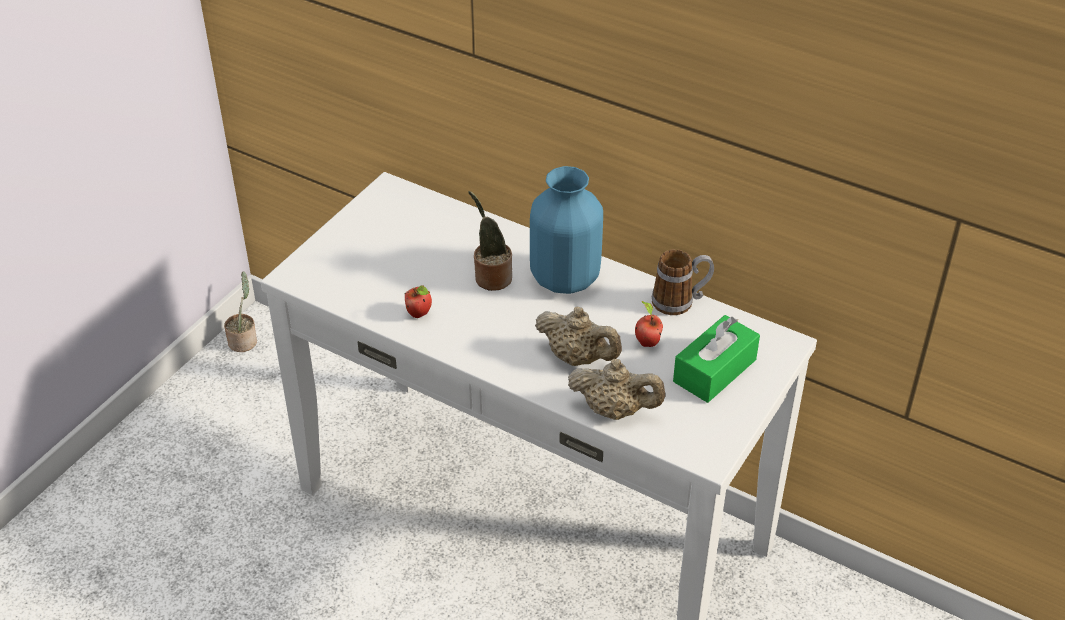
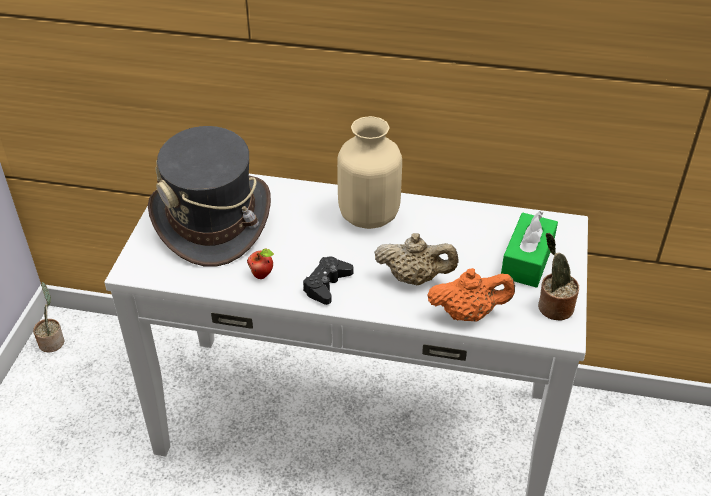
camera: 20 degrees left, 0 degrees up
(397, 243) = (213, 220): none -> grey hat
(481, 341) = (327, 284): none -> black game controller
(491, 277) = (307, 229): potted plant -> potted plant (553, 307)
(566, 279) = (370, 216): blue vase -> beige vase
(615, 410) = (468, 313): beige teapot -> orange teapot
(647, 342) = (462, 251): apple -> none
(680, 301) = (470, 212): mug -> none

